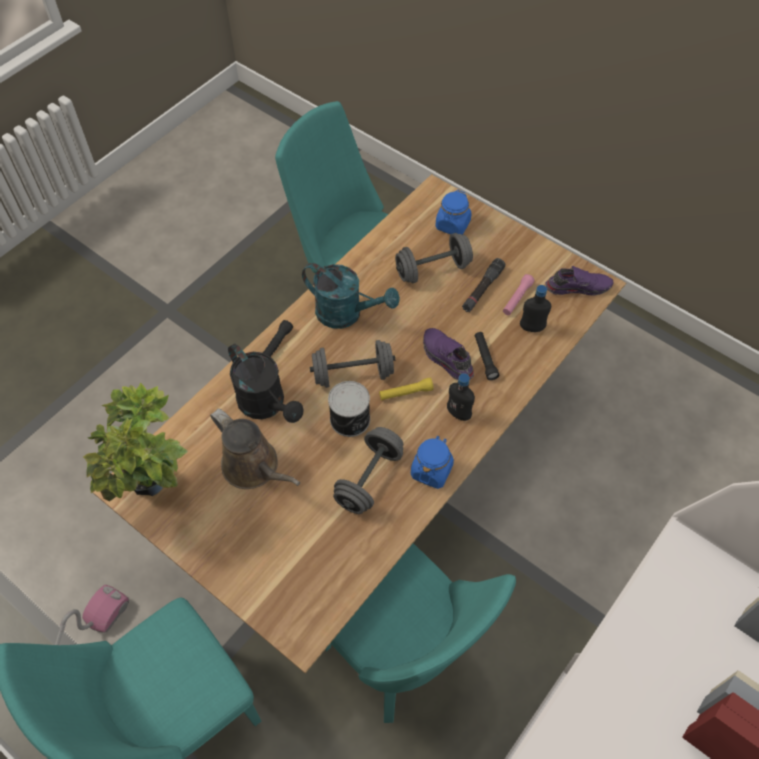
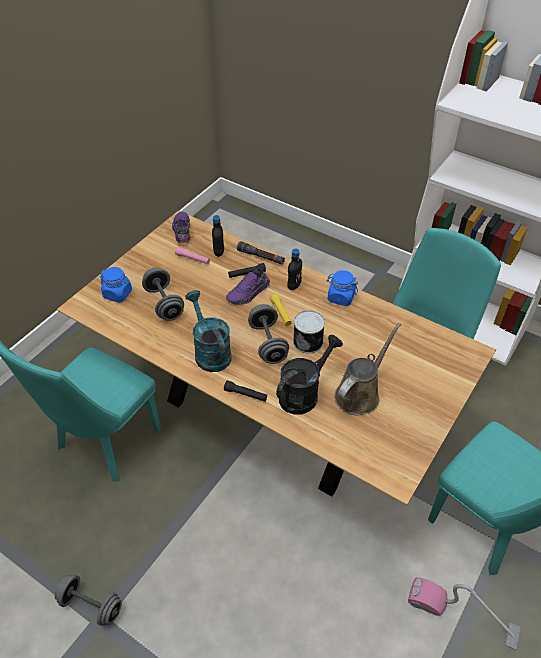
camera: 95 degrees left, 10 degrees down
(156, 489) = (393, 456): potted plant -> none
(347, 314) = (210, 352): turquoise watering can -> turquoise watering can turned 45 degrees counterclockwise
(369, 479) = (354, 328): grey dumbbell -> grey dumbbell (91, 605)
(482, 289) = (184, 276): black flashlight -> black flashlight (261, 257)

